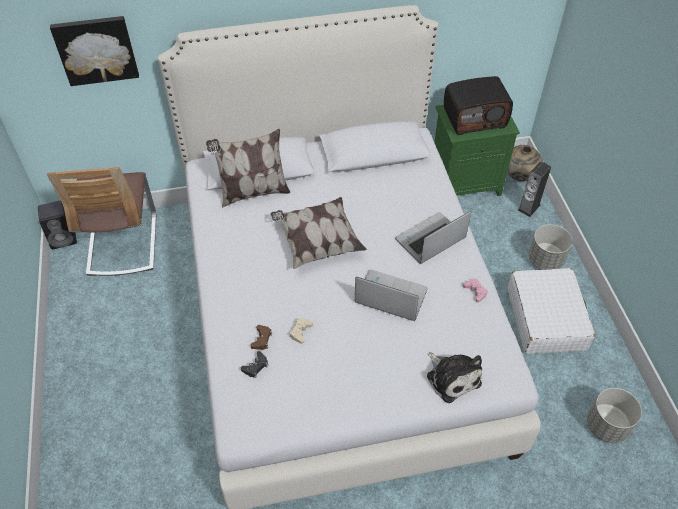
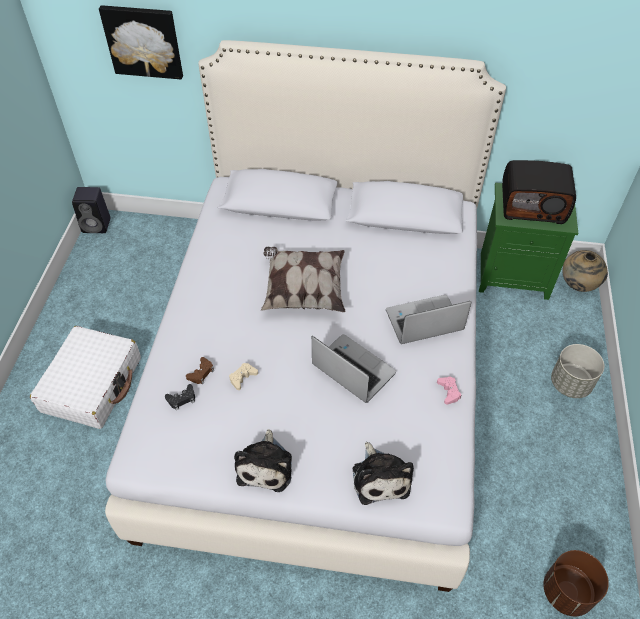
camera: 20 degrees right, 0 degrees up
(122, 244) = (146, 245): chair -> none
(252, 192) = (262, 223): pillow -> none
(355, 398) = (266, 465): none -> plush toy
(529, 207) = (575, 321): speaker -> none
(546, 318) = (544, 447): white suitcase -> white suitcase (92, 384)
(606, 426) = (566, 592): grey planter -> brown planter

